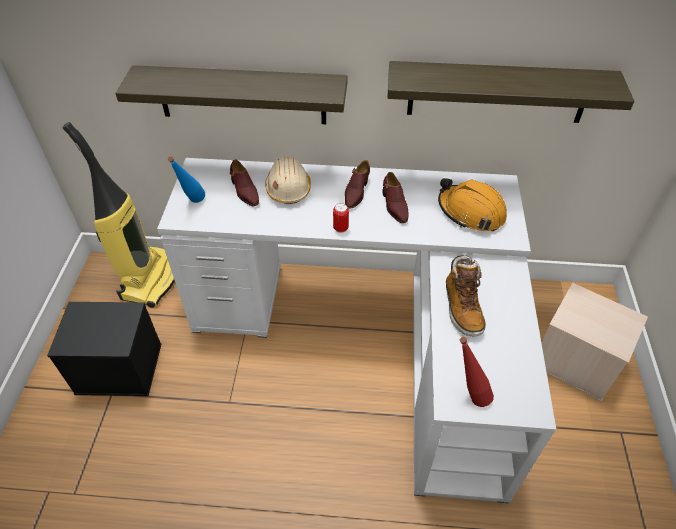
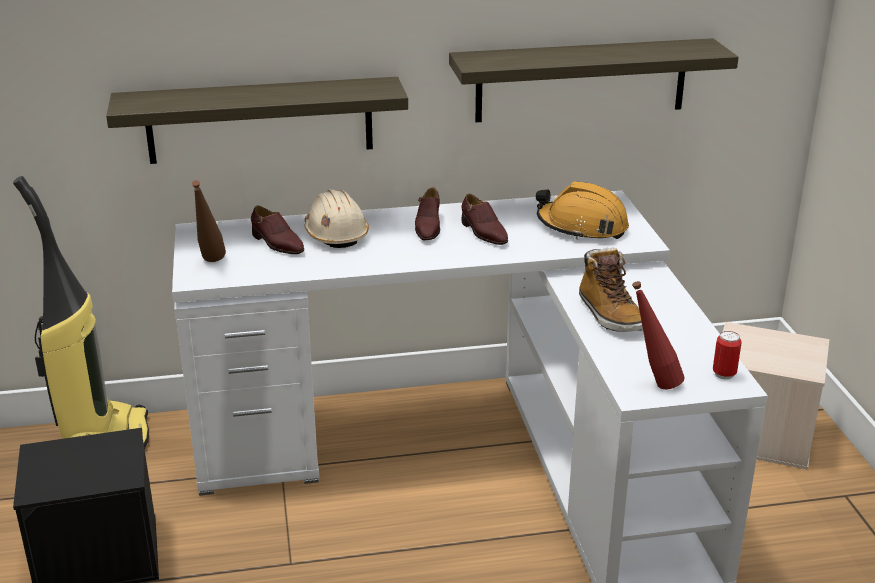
camera: 15 degrees left, 20 degrees down
(193, 204) = (210, 263): blue bottle -> brown bottle
(340, 228) = (425, 260): can -> can (724, 374)

